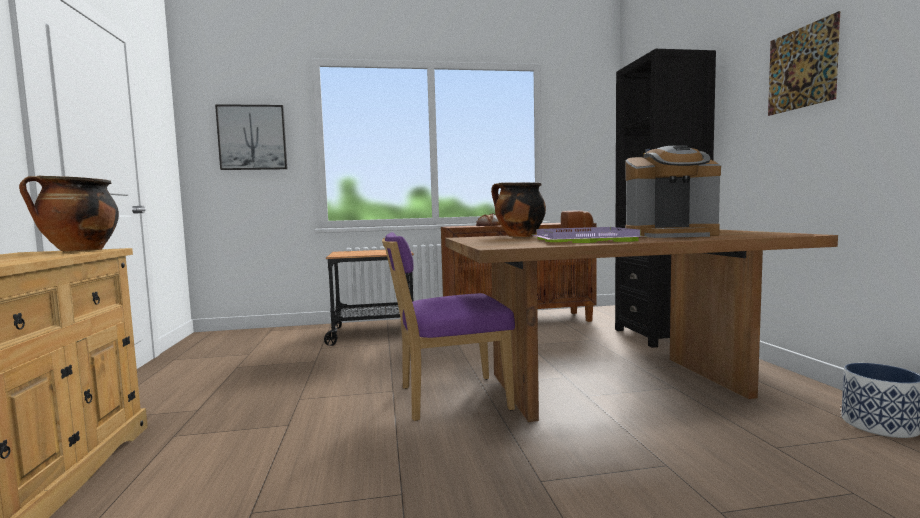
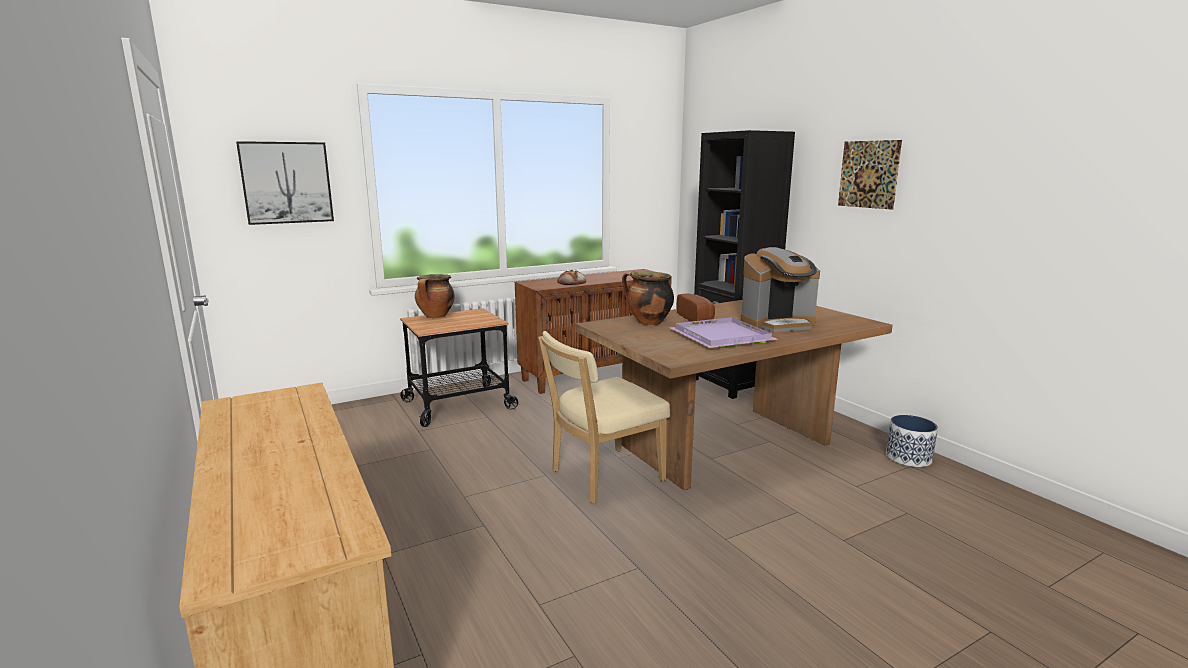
camera: 20 degrees left, 10 degrees up
(79, 251) = (286, 396): cooking pot -> cooking pot (436, 316)
(448, 398) = (602, 477): purple chair -> beige chair

